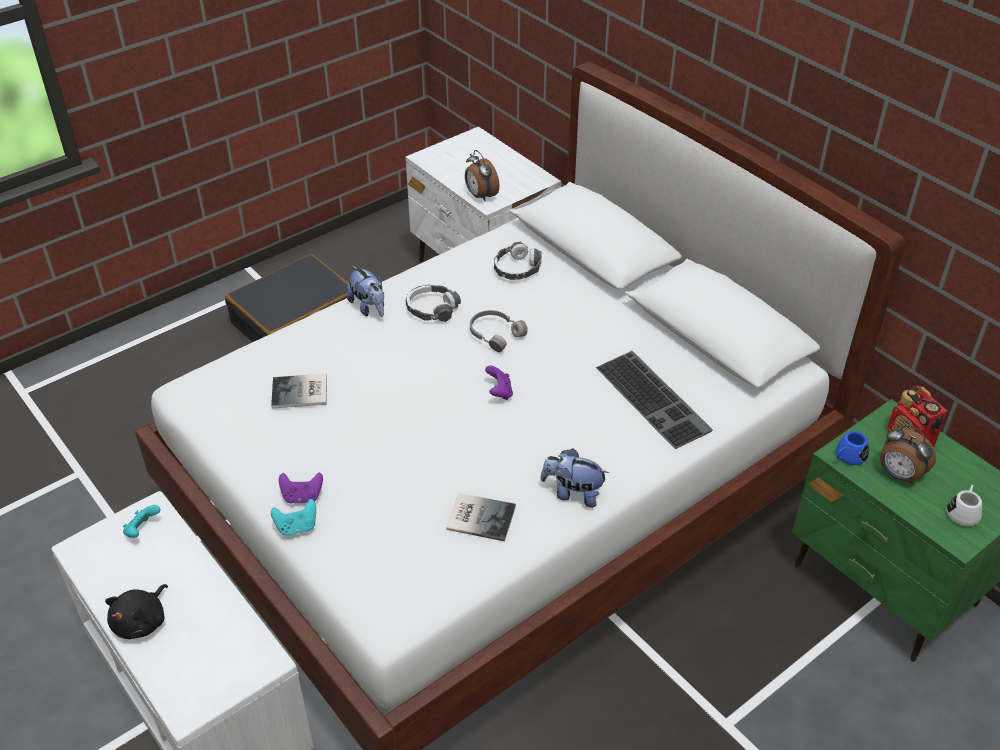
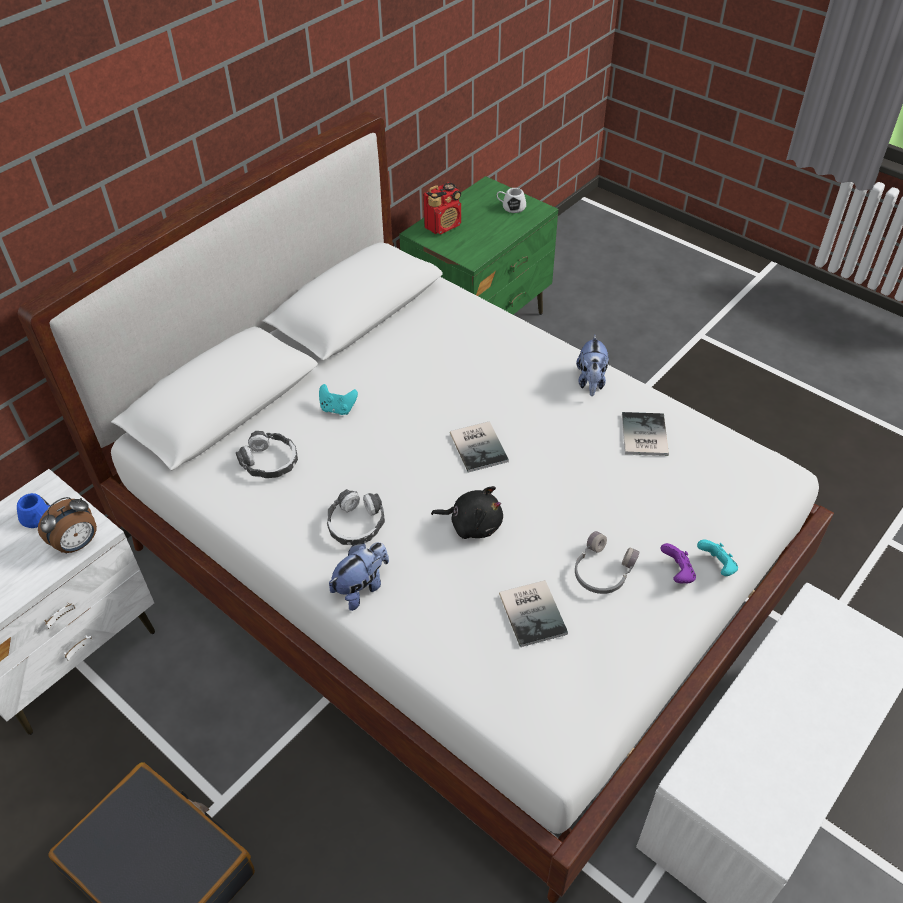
camera: 100 degrees left, 5 degrees up
(142, 530) = (723, 779): turquoise game controller -> turquoise game controller (338, 408)
(142, 622) = (831, 728): black plush toy -> black plush toy (472, 524)
(495, 334) = (391, 462): grey headphones -> grey headphones (602, 571)
(499, 392) = (480, 446): purple game controller -> book
(655, 398) = (457, 342): keyboard -> none
(848, 457) = (472, 254): blue mug -> blue mug (39, 519)
(899, 475) = (484, 232): alarm clock -> none

